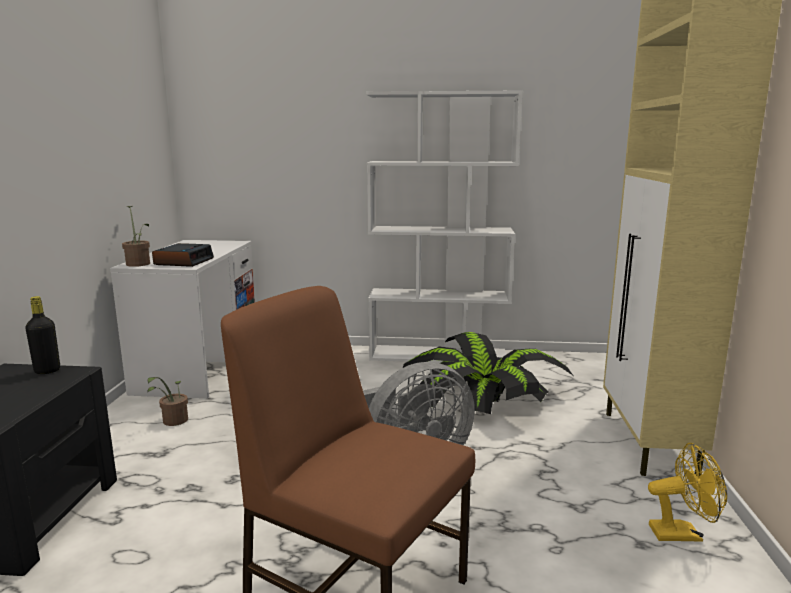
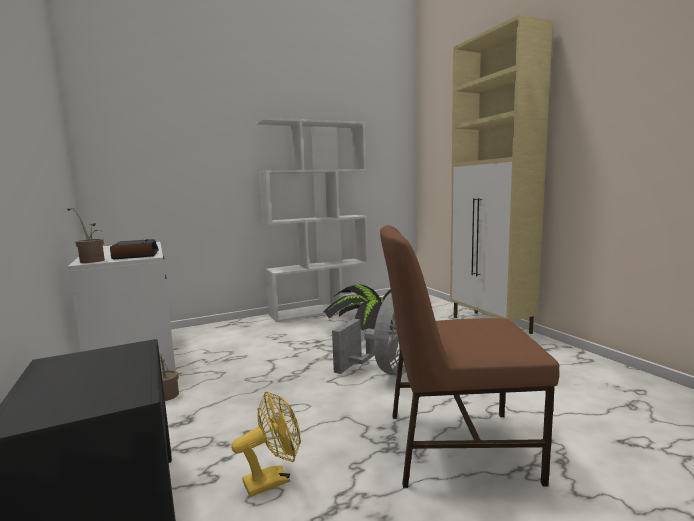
camera: 30 degrees left, 5 degrees down
(47, 371) = (103, 352): black bottle -> none
(682, 533) = (559, 358): yellow fan -> yellow fan (273, 479)

